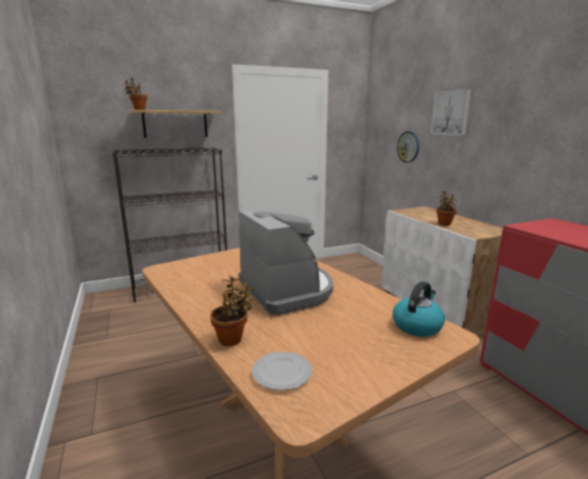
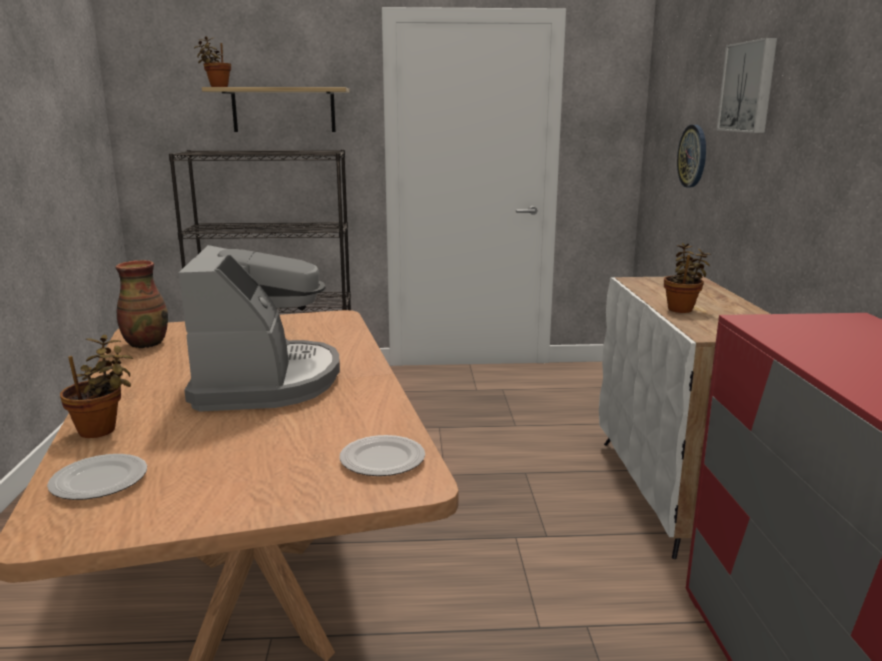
camera: 20 degrees right, 0 degrees up
(177, 277) = (145, 343): none -> vase
(417, 325) = (381, 460): kettle -> plate

